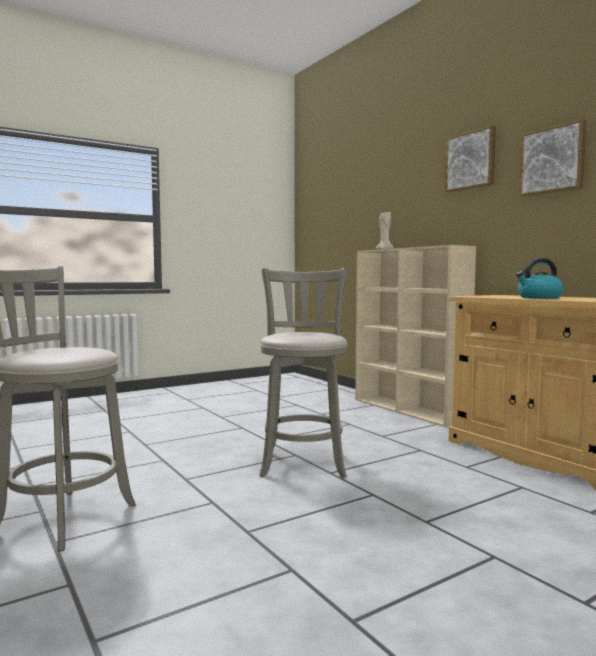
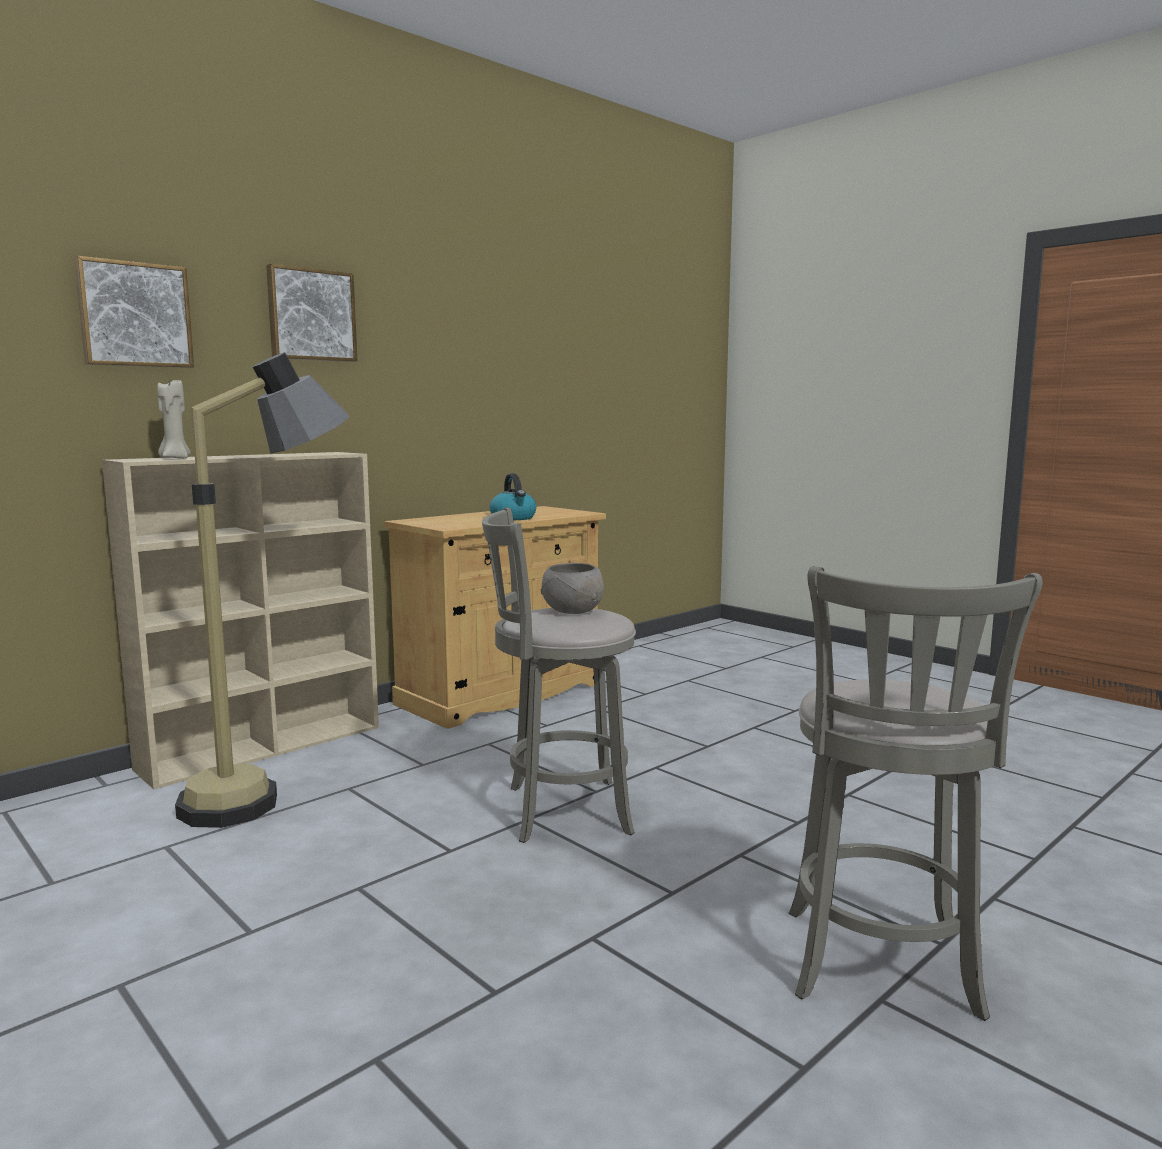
camera: 100 degrees left, 5 degrees up
(315, 334) = (572, 611): none -> grey bowl
(344, 414) = (274, 795): none -> floor lamp
(553, 160) = (428, 347): picture -> picture (134, 315)

